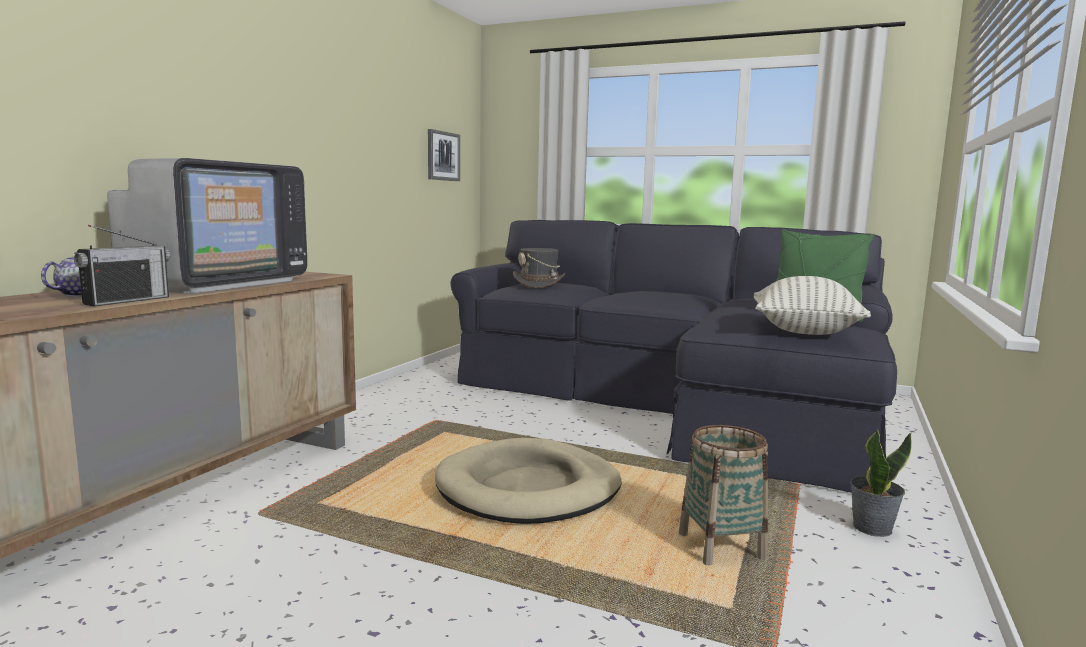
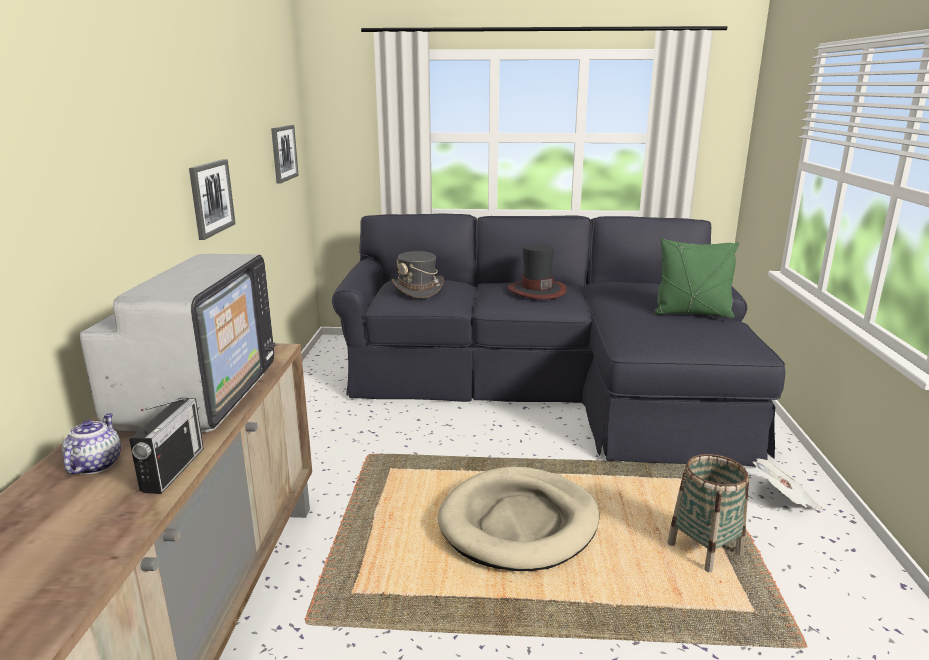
camera: 20 degrees left, 10 degrees up
(331, 160) = (211, 198): none -> picture
(660, 294) = (536, 290): none -> hat
(804, 331) = (706, 340): pillow -> none
(871, 527) = (784, 499): potted plant -> newspaper

